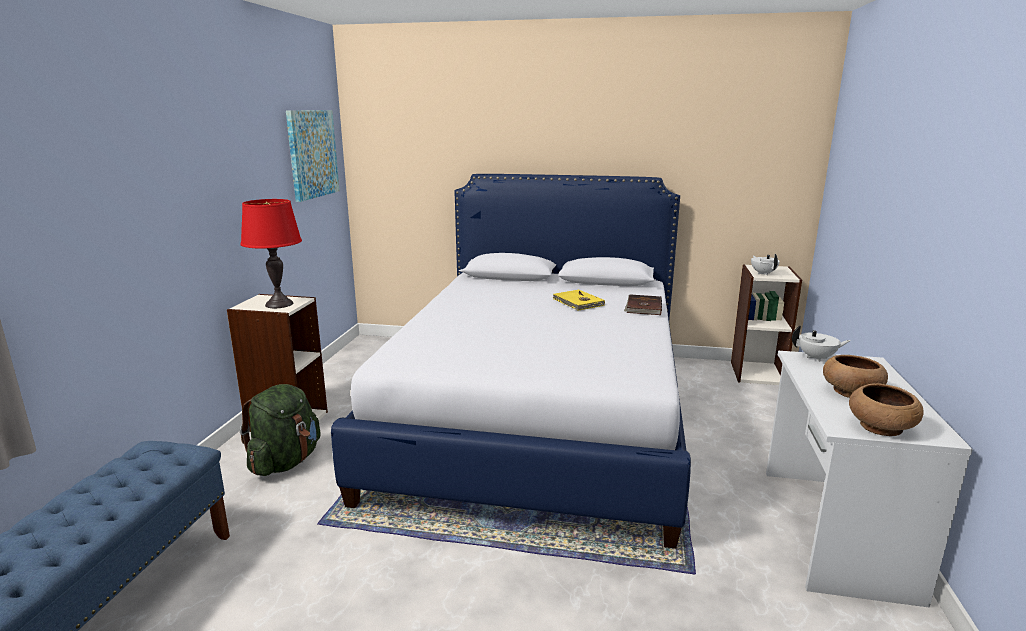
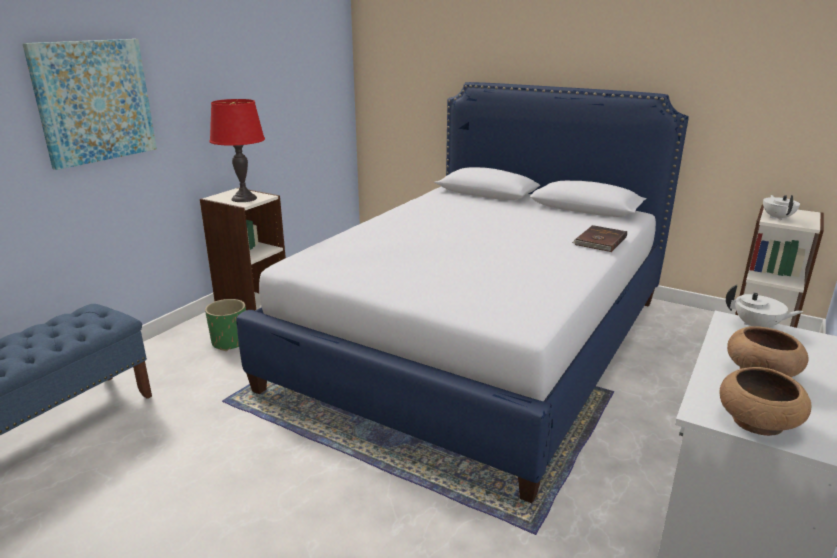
camera: 20 degrees right, 5 degrees up
(285, 462) = (230, 342): green backpack -> green planter
(312, 154) = (312, 56): picture -> picture (94, 101)
(578, 302) = (532, 228): yellow book -> none

